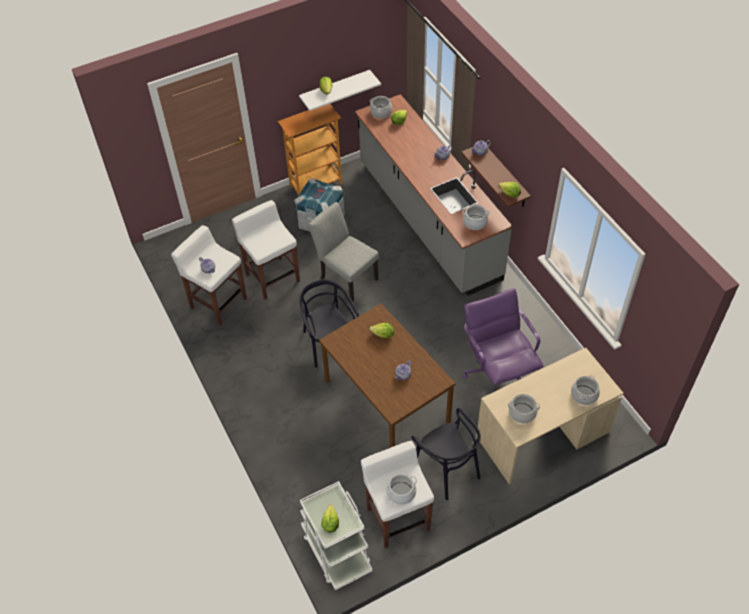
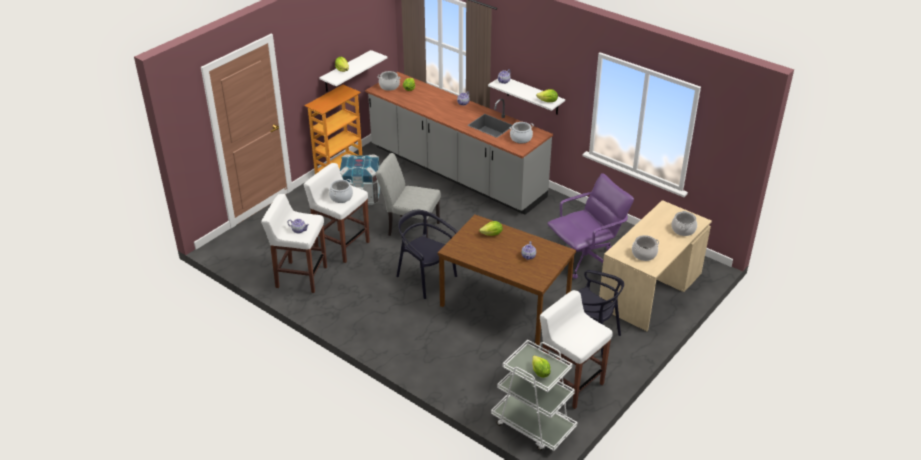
camera: 25 degrees left, 15 degrees down
(401, 493) = (584, 336): cooking pot -> cooking pot (341, 197)
(497, 373) = (585, 260): purple office chair -> purple office chair turned 105 degrees clockwise
(505, 176) = (532, 95): brown shelf -> white shelf

